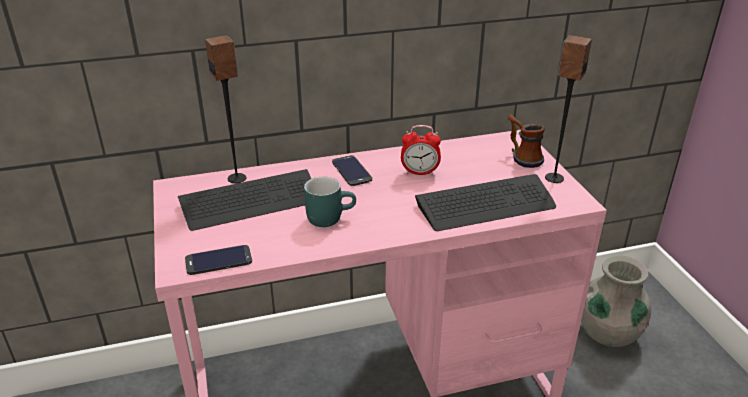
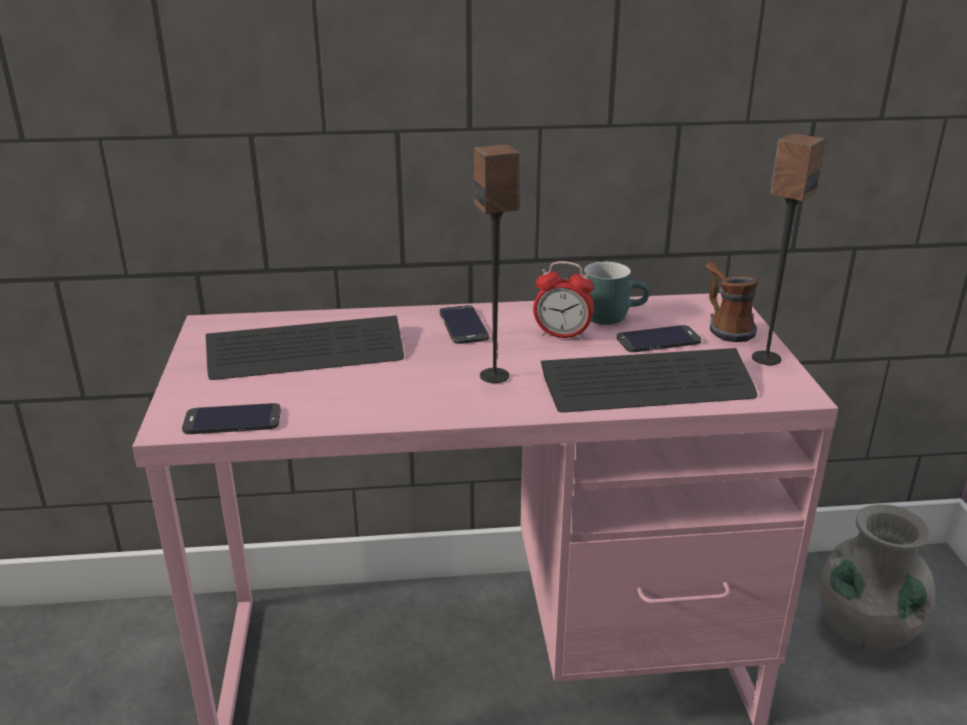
camera: 10 degrees right, 5 degrees down
(237, 178) = (300, 321): speaker -> speaker (495, 376)
(329, 216) = (410, 379): turquoise mug -> turquoise mug (611, 315)
(483, 170) = (658, 340): none -> phone

